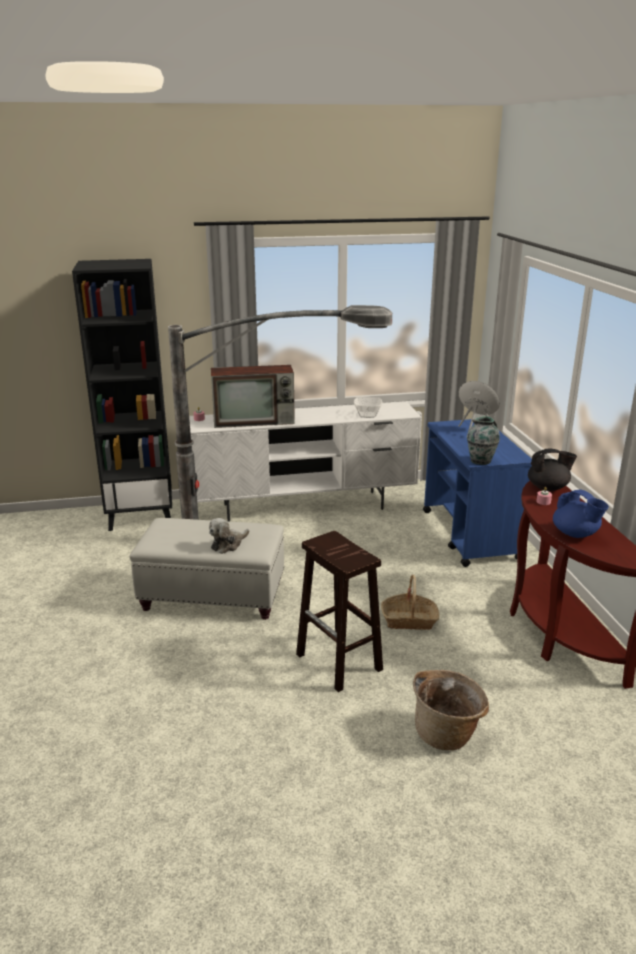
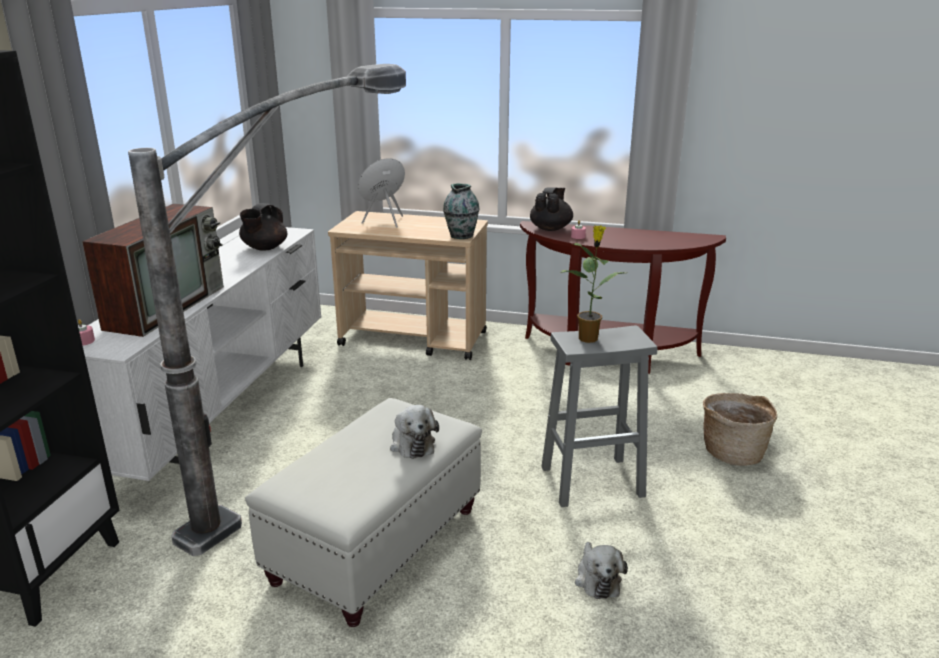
camera: 65 degrees left, 0 degrees up
(227, 686) = (597, 579): none -> plush toy
(337, 545) = (588, 338): none -> potted plant
(340, 663) = (593, 481): brown stool -> grey stool
(367, 415) = (264, 248): bowl -> black teapot
(409, 620) = (542, 417): basket -> none
(470, 535) = (414, 339): blue cart -> beige cart
(575, 534) = (648, 242): blue teapot -> none

